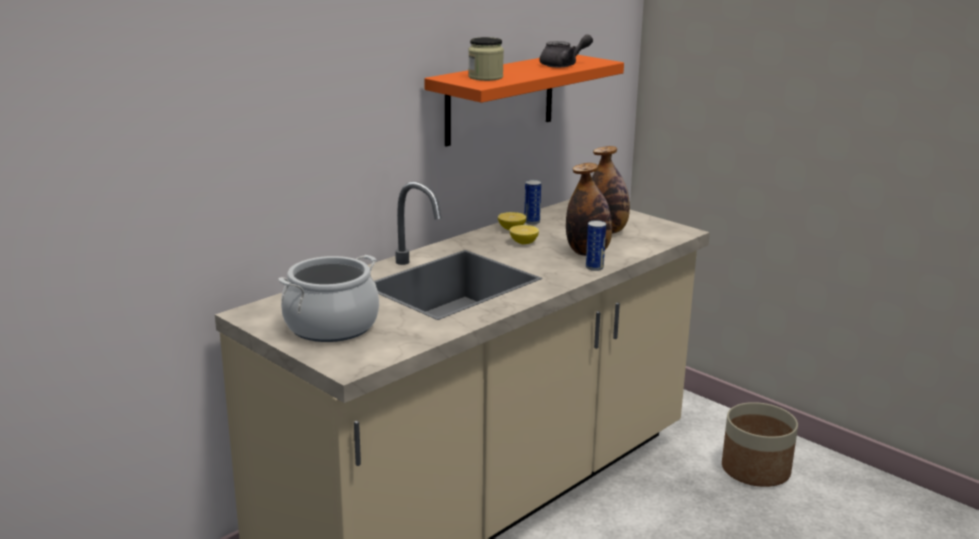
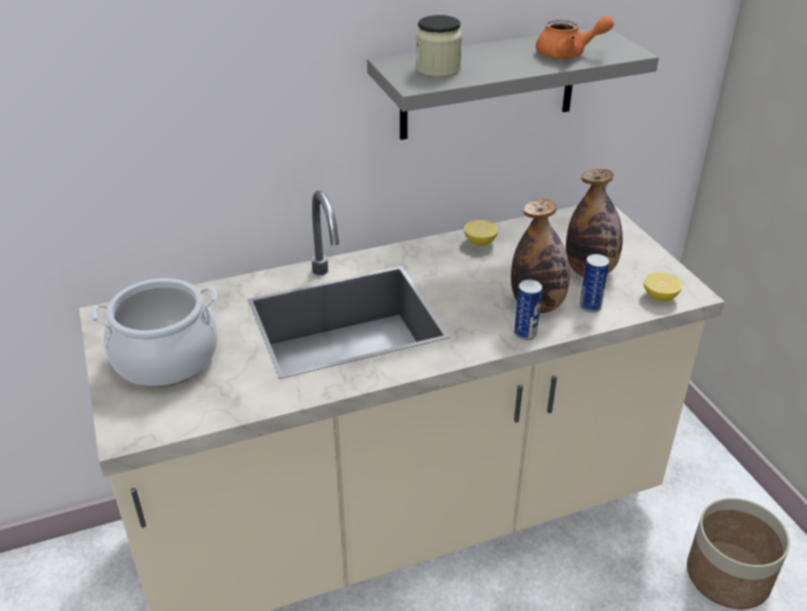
camera: 25 degrees right, 15 degrees up
(500, 99) = (488, 83): orange shelf -> grey shelf
(523, 243) = (475, 269): lemon -> lemon (659, 297)
(532, 222) = (513, 234): can -> can (590, 307)
(564, 65) = (567, 54): grey teapot -> orange teapot

